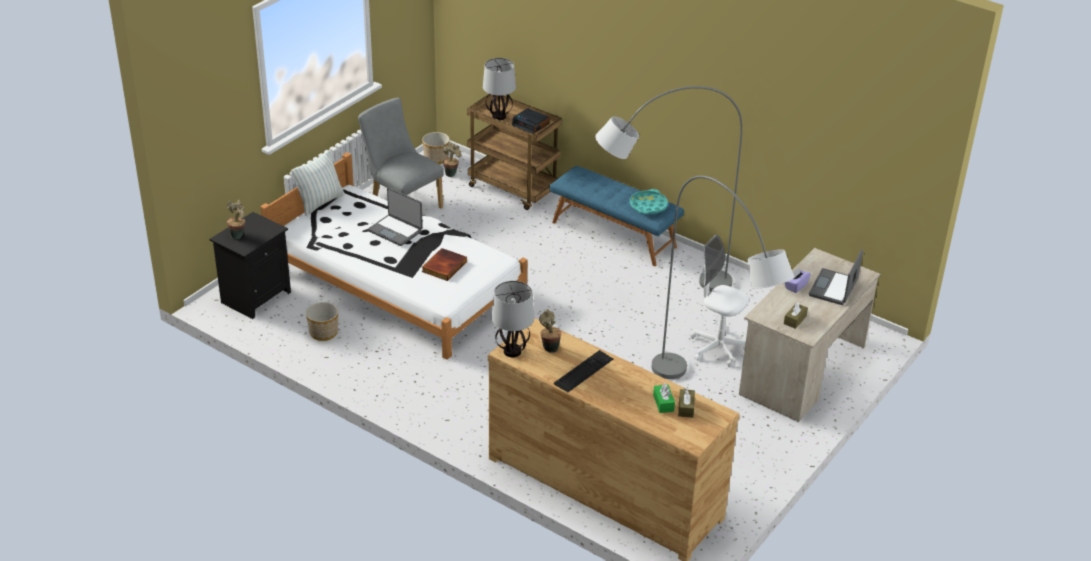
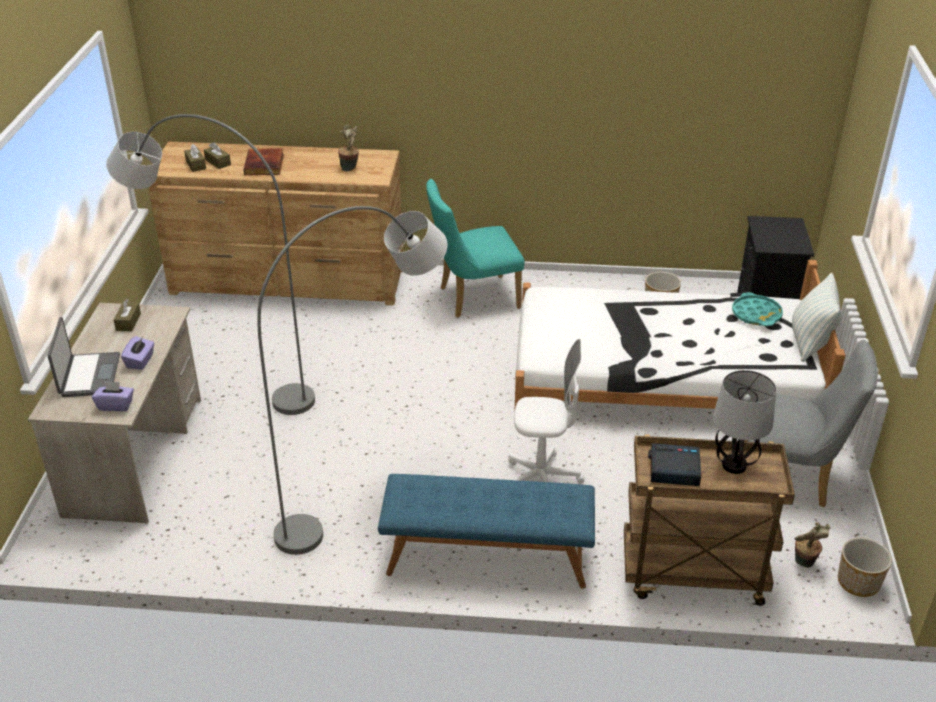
camera: 150 degrees right, 0 degrees up
(238, 235) = (784, 229): potted plant -> none
(395, 230) = (685, 339): laptop -> none
(443, 266) = (588, 325): book -> book (265, 165)
(459, 399) = (473, 298): none -> turquoise chair
(512, 352) = (379, 156): table lamp -> none
(583, 371) = (305, 162): keyboard -> none
(648, 205) = (427, 496): turquoise tray -> turquoise tray (756, 314)
(663, 403) = (218, 162): green tissue box -> brown tissue box
(717, 348) = (250, 444): white office chair -> white office chair (542, 480)
(821, 262) = (115, 405): none -> purple tissue box

